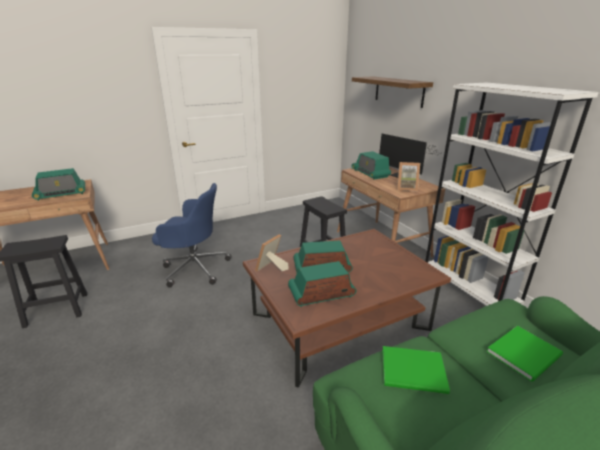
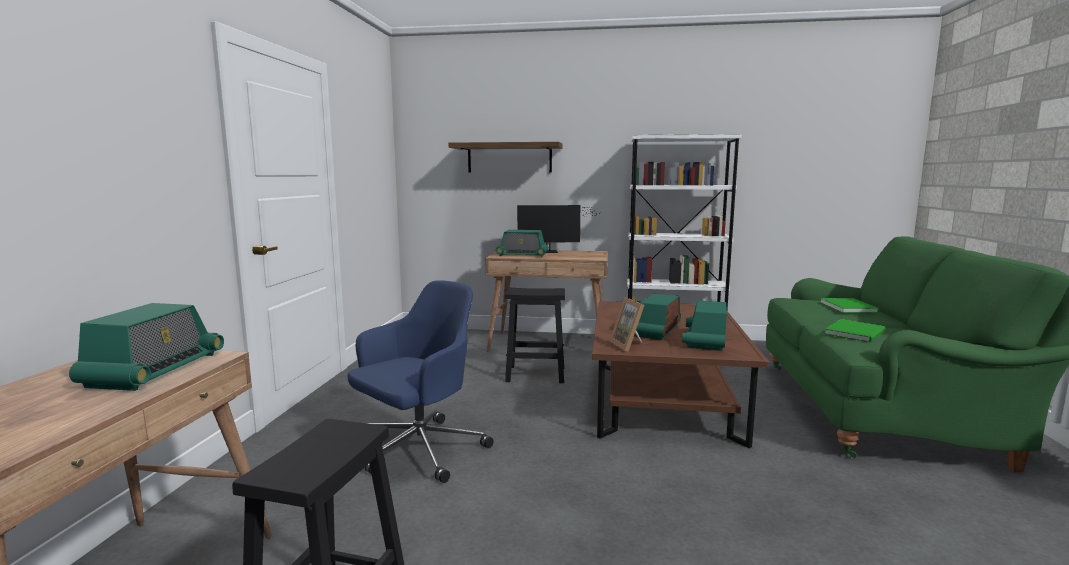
camera: 55 degrees left, 15 degrees down
(406, 188) = (586, 256): picture frame -> none

